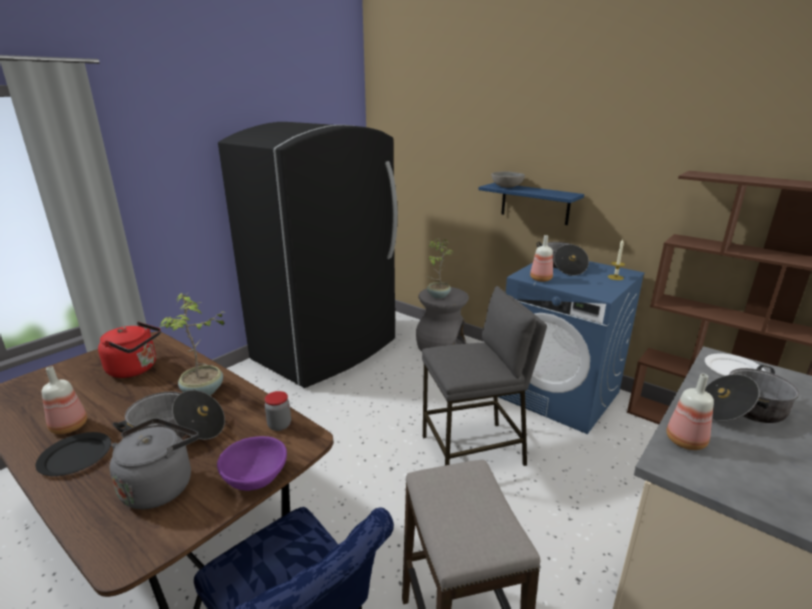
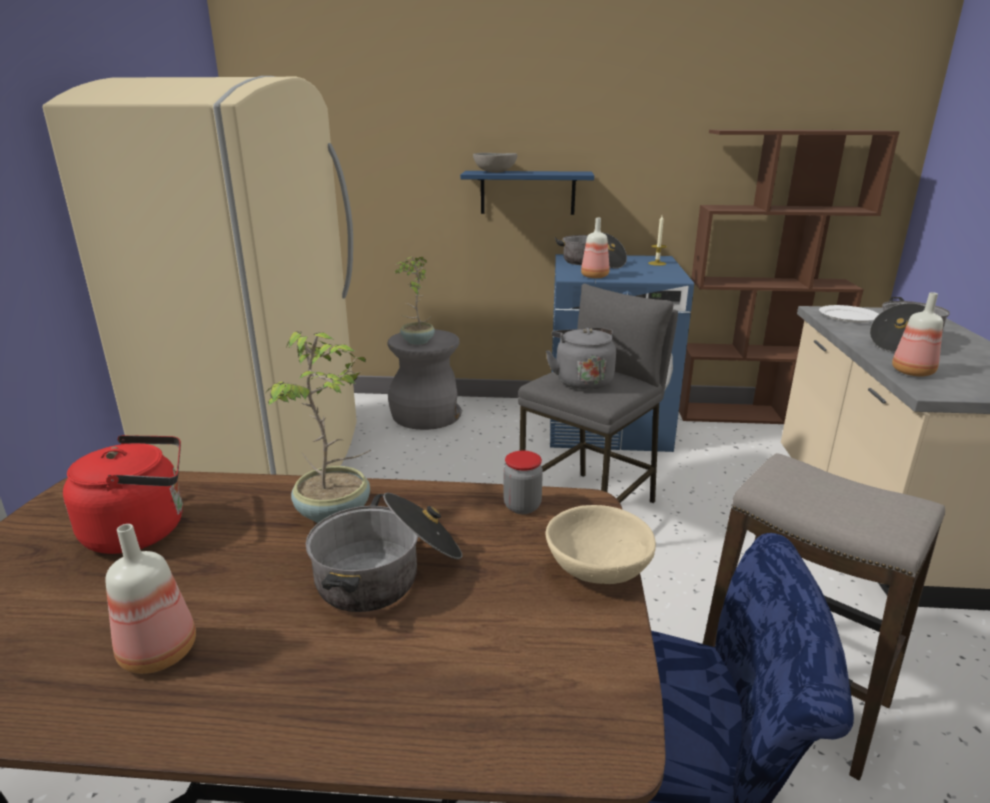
camera: 35 degrees left, 0 degrees up
(75, 456) = (259, 682): black plate -> none
(161, 485) = (488, 640): grey kettle -> grey kettle (582, 380)
(255, 478) = (598, 569): purple bowl -> beige bowl
(327, 350) = (268, 465): black fridge -> beige fridge

